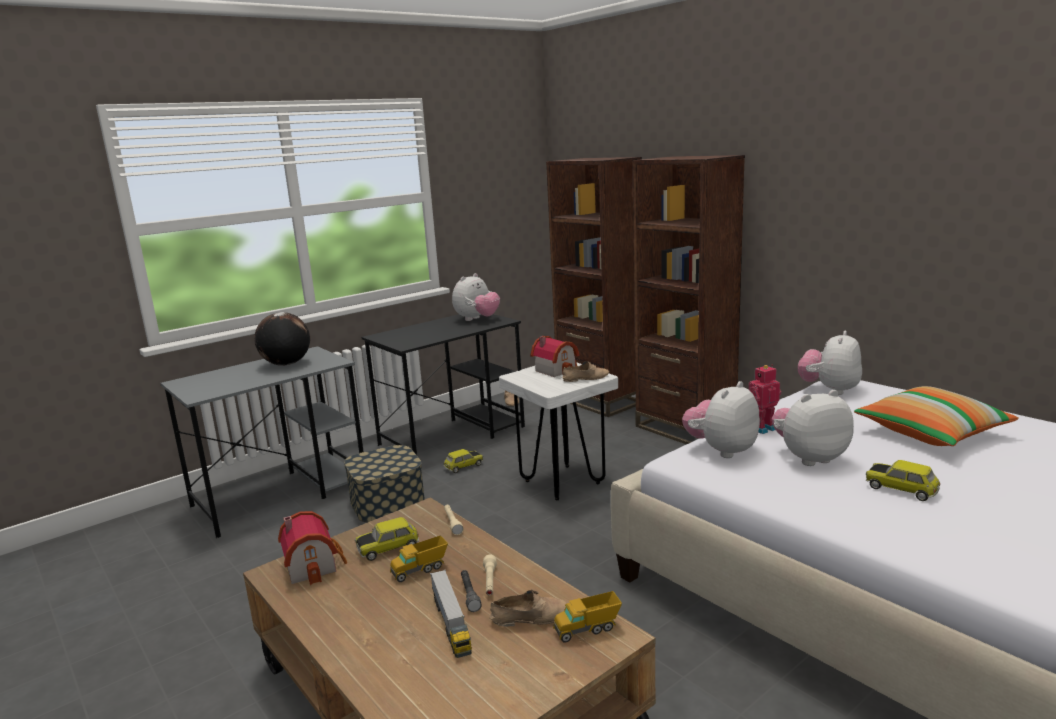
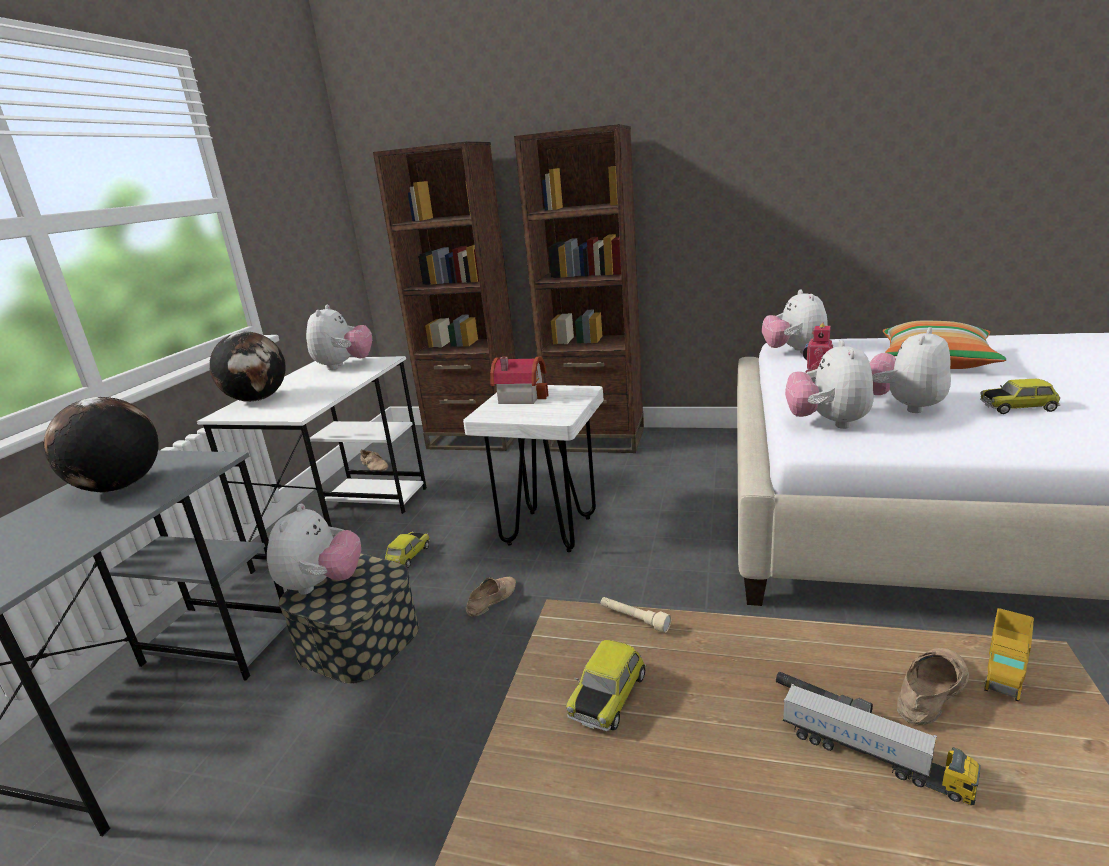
camera: 35 degrees left, 5 degrees up
(314, 565) = (540, 787): toy house -> none
(373, 457) = (322, 585): none -> plush toy
(404, 331) = (258, 399): none -> globe
(420, 570) = (704, 704): toy truck -> none
(453, 435) = (348, 525): black desk -> white desk
(490, 581) = (810, 671): beige flashlight -> none
(585, 378) = (571, 396): beige shoe -> beige shoe (491, 599)

